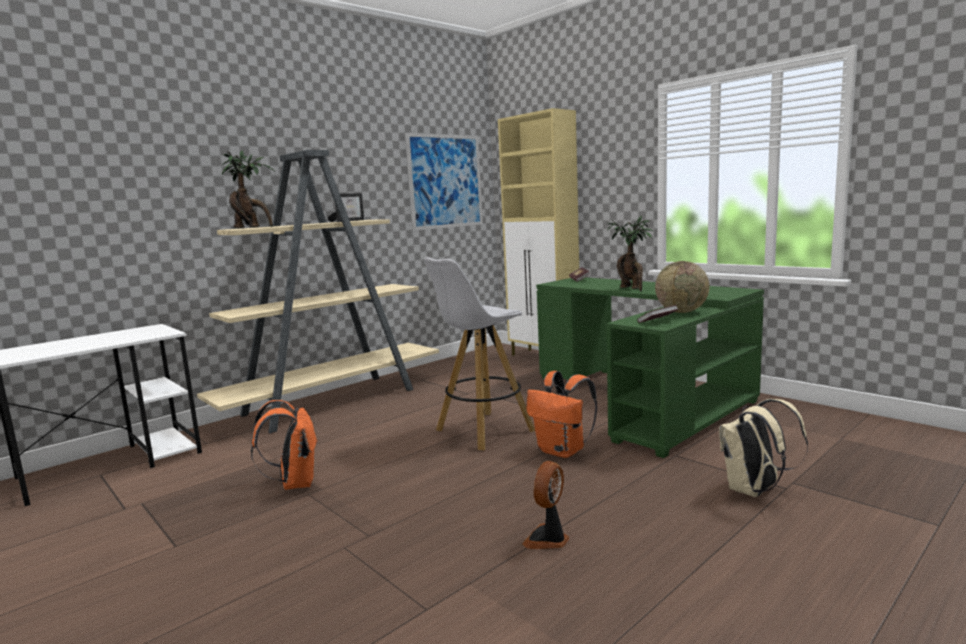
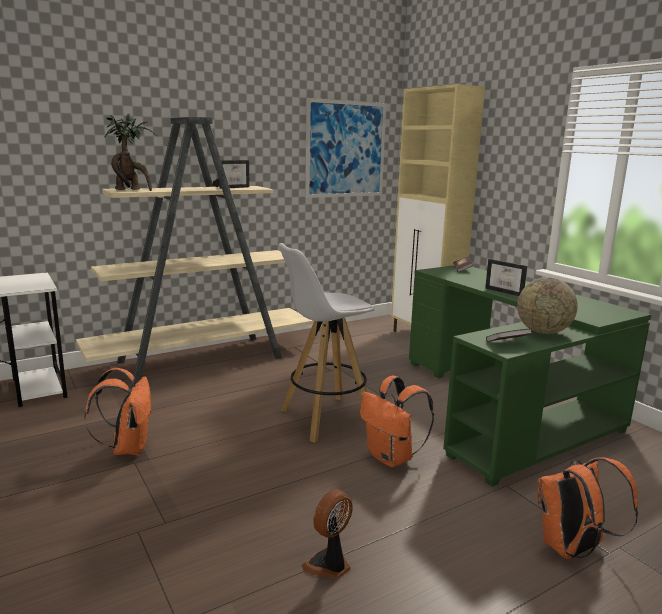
camera: 10 degrees right, 5 degrees up
(632, 289) = (506, 292): potted plant -> picture frame
(754, 491) = (572, 549): beige backpack -> orange backpack

